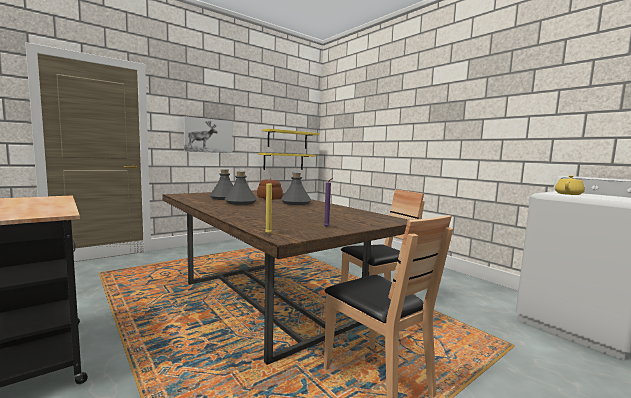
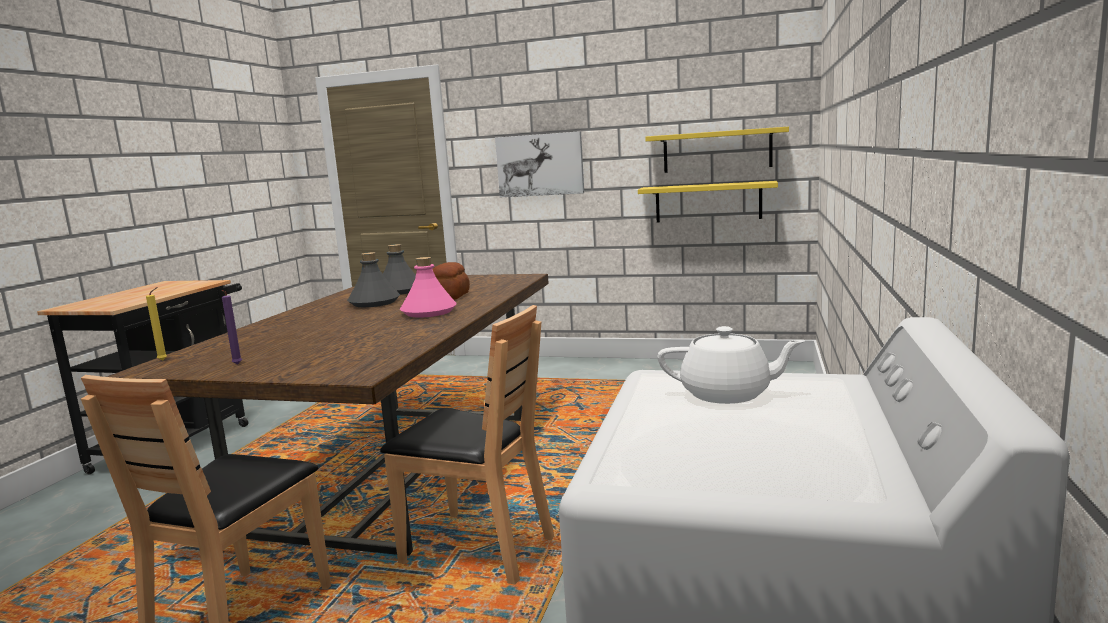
camera: 55 degrees right, 5 degrees up
(296, 203) = (428, 312): grey bottle -> pink bottle
(569, 194) = (727, 394): yellow teapot -> white teapot

